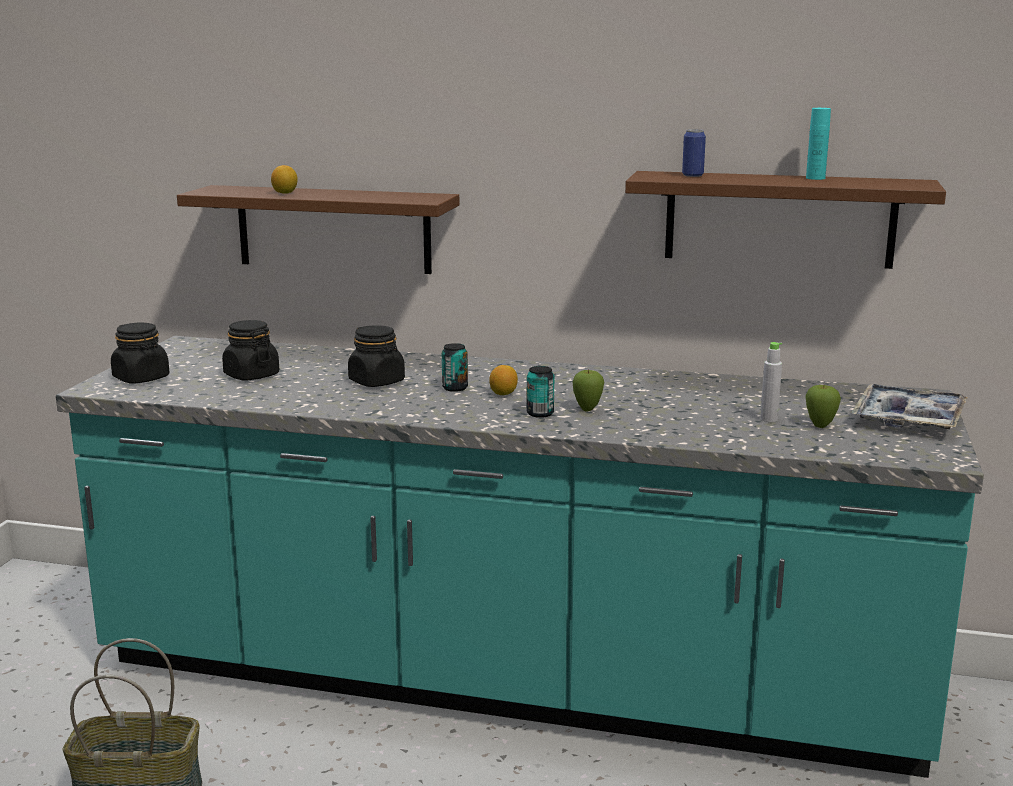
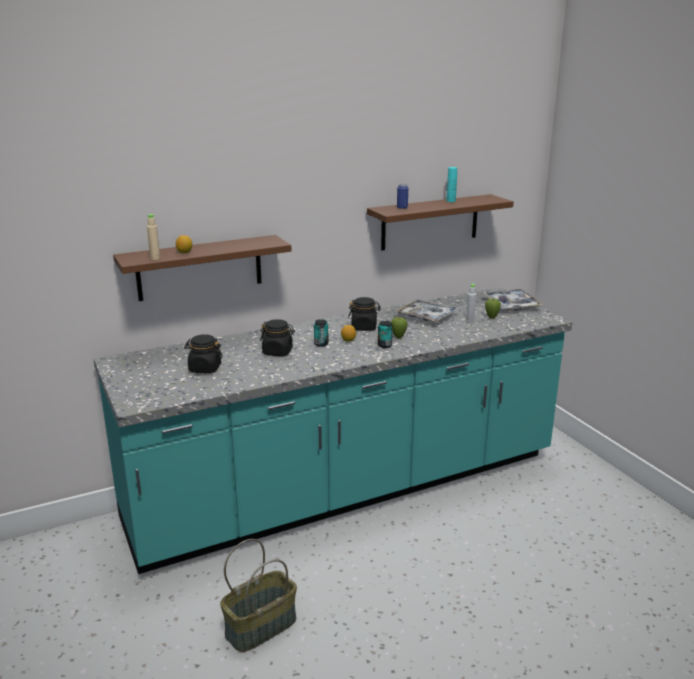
camera: 40 degrees left, 5 degrees up
(141, 378) = (146, 390): black jar -> black jar (364, 327)
(234, 193) = (155, 258): none -> beige bottle
(702, 396) = (427, 316): none -> tray

